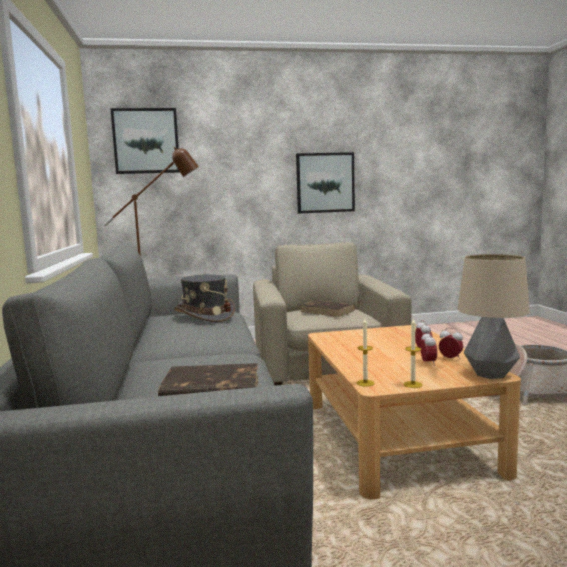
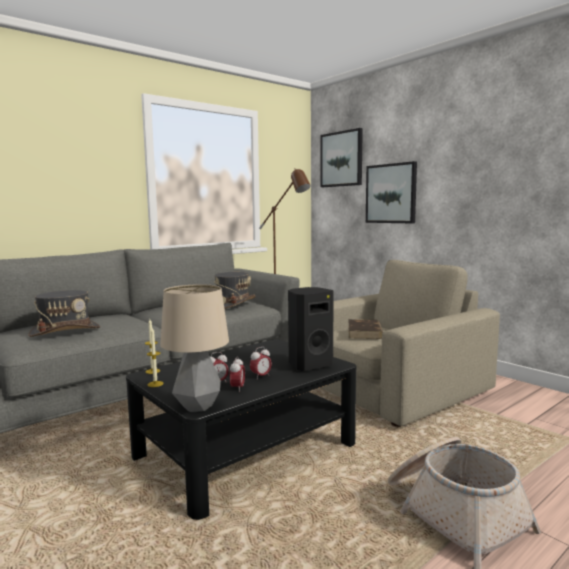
camera: 60 degrees right, 0 degrees up
(210, 389) = (65, 331): brown book -> grey hat
(325, 183) = (491, 193): picture -> picture (391, 193)
(396, 437) = (246, 450): beige coffee table -> black coffee table
(404, 334) = (309, 365): none -> black speaker

